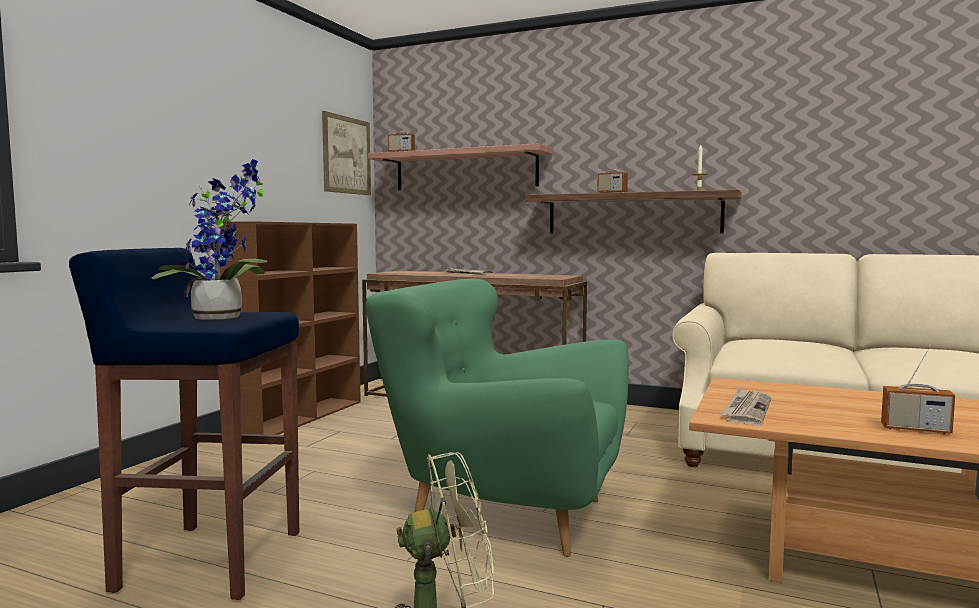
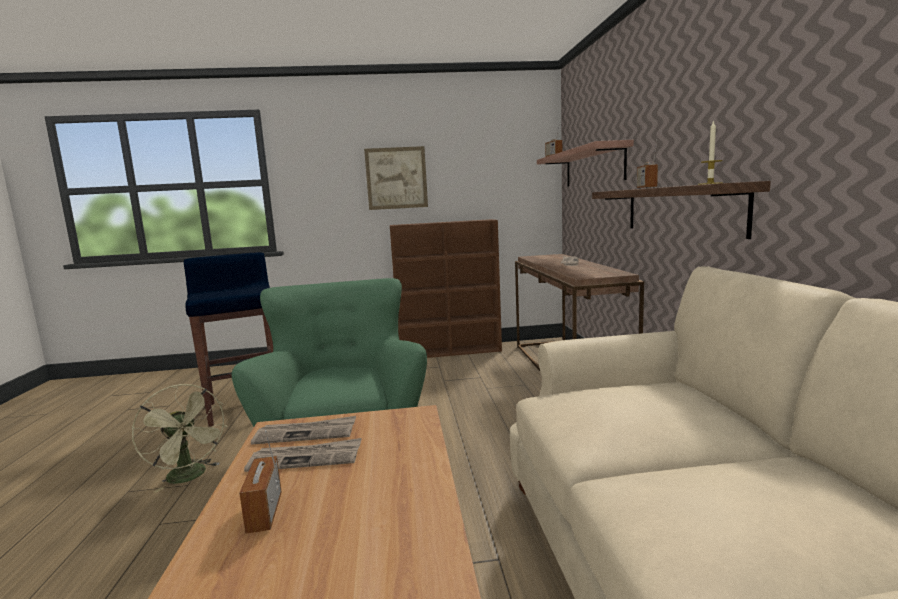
camera: 60 degrees right, 5 degrees up
(223, 318) = (228, 292): potted plant -> none
(346, 155) = (523, 163): picture -> picture (396, 178)
(809, 414) = (306, 458): none -> newspaper

